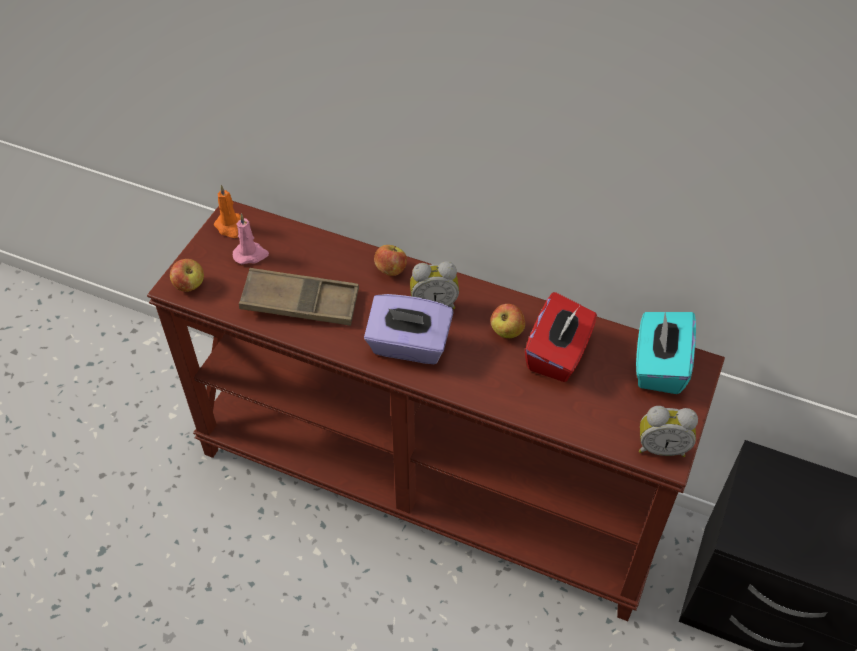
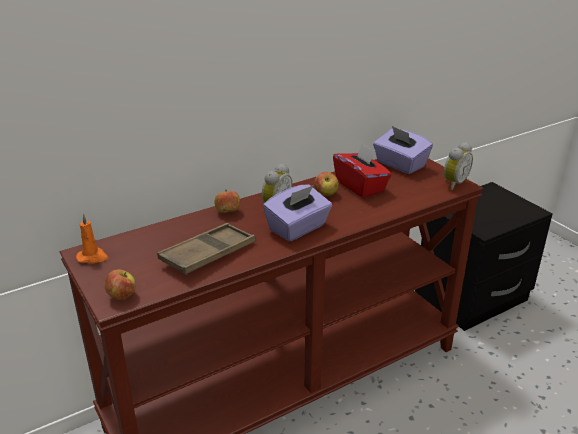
camera: 55 degrees left, 20 degrees down
(251, 254) = (133, 258): pink candle -> none
(659, 366) = (400, 165): turquoise tissue box -> purple tissue box

